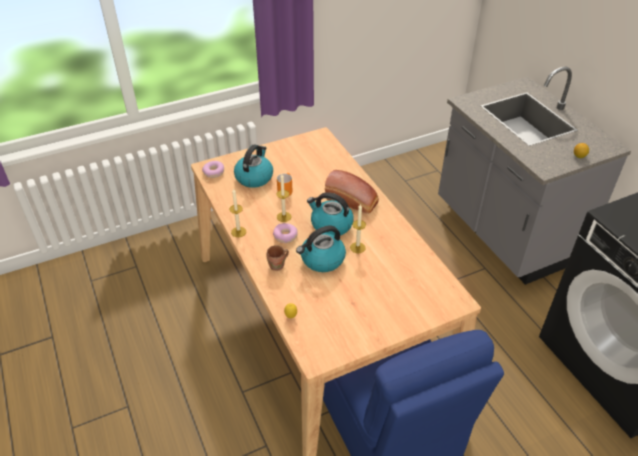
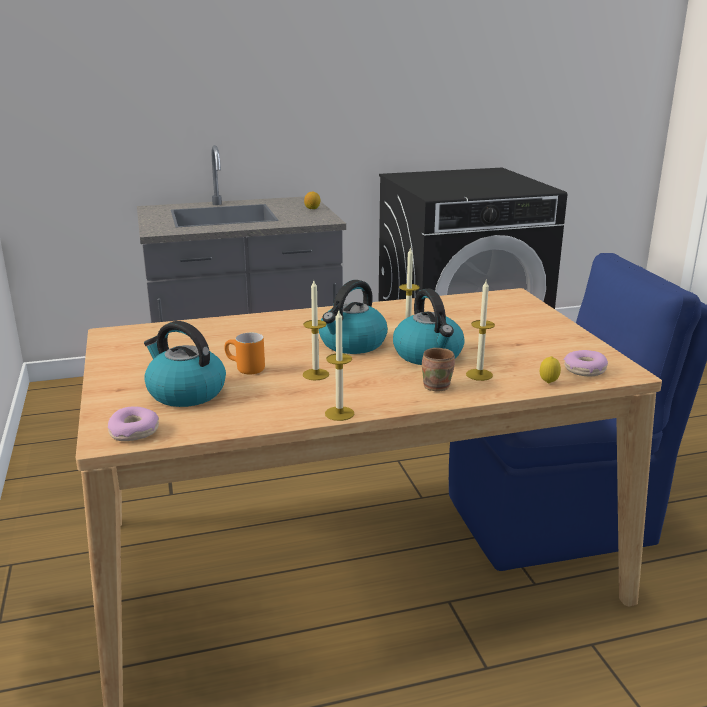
camera: 80 degrees left, 20 degrees down
(285, 236) = (366, 376): donut -> donut (584, 370)
(297, 284) = (479, 374): none -> candle
(353, 201) = (303, 326): bread -> none

